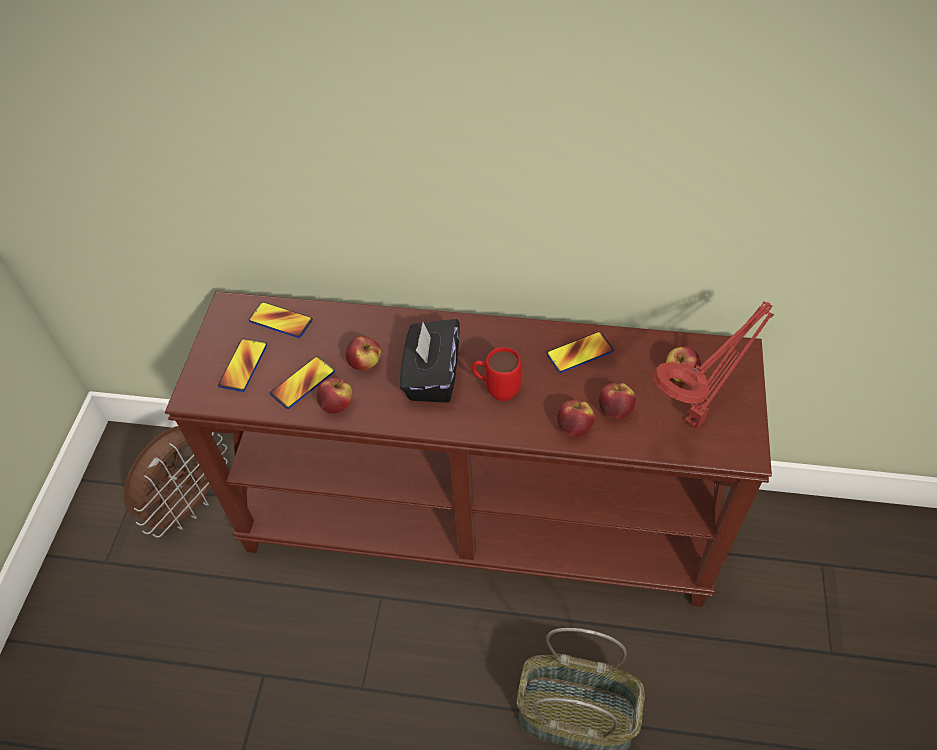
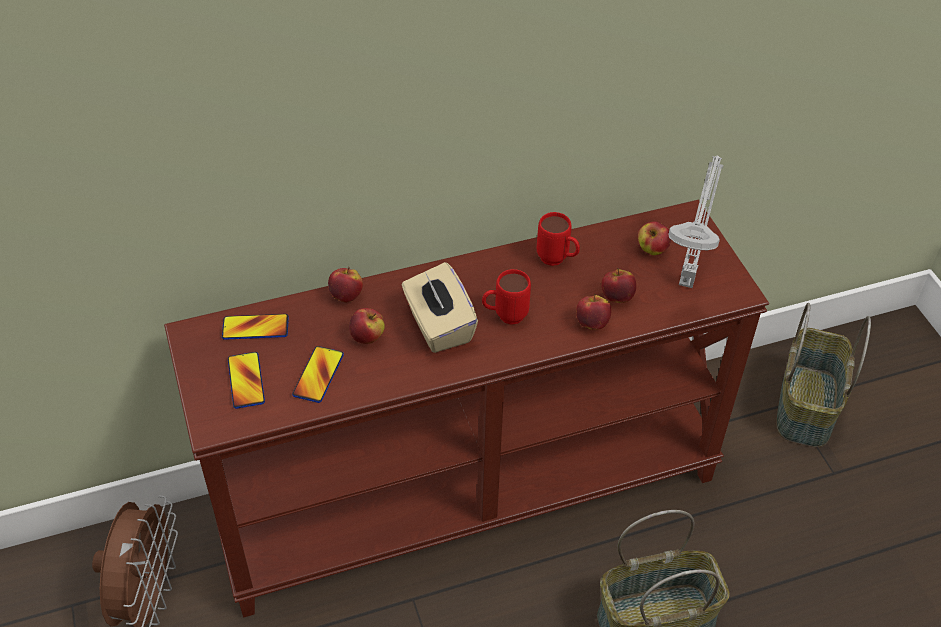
camera: 30 degrees left, 5 degrees down
(337, 405) = (365, 382): apple -> apple (346, 296)
(432, 376) = (438, 326): black tissue box -> beige tissue box
(579, 353) = (557, 261): phone -> red mug
(697, 419) = (687, 280): red table lamp -> grey table lamp
(838, 572) = (805, 405): none -> basket

